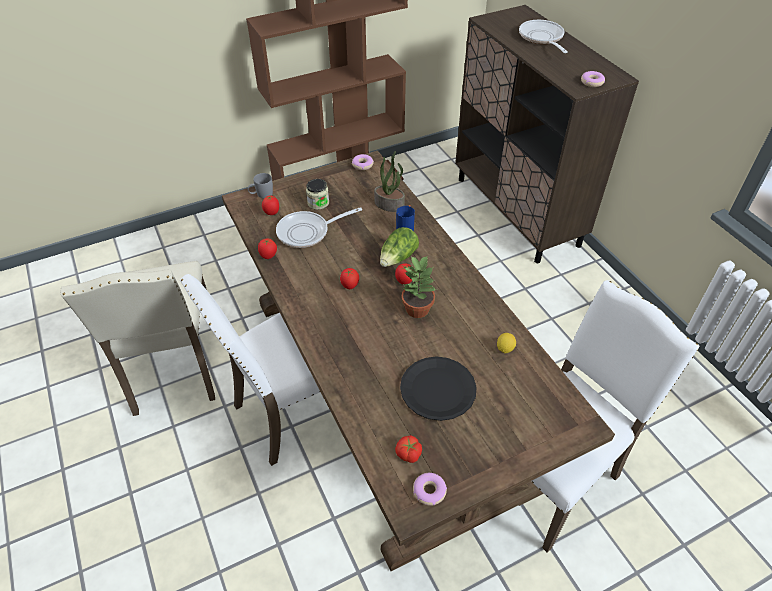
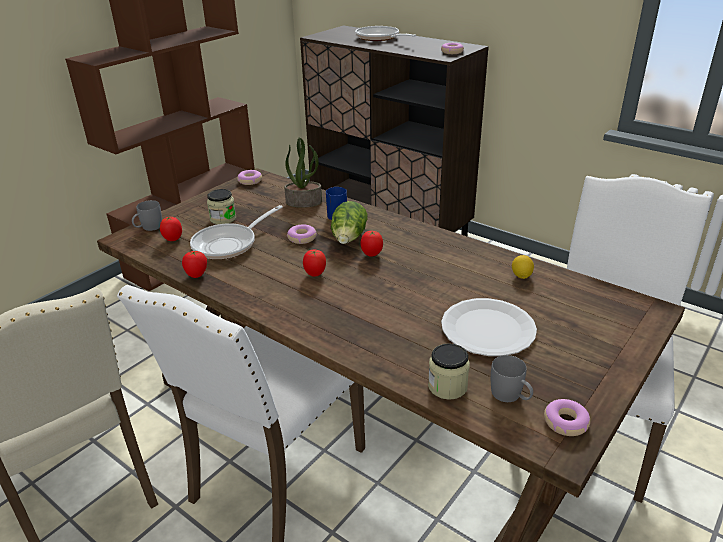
camera: 25 degrees left, 15 degrees down
(363, 245) = (302, 238): none -> donut
(372, 426) = (447, 386): none -> jar
(408, 453) = (510, 396): tomato -> grey mug
(417, 308) = (405, 271): potted plant -> none
(438, 389) = (488, 329): black plate -> white plate

